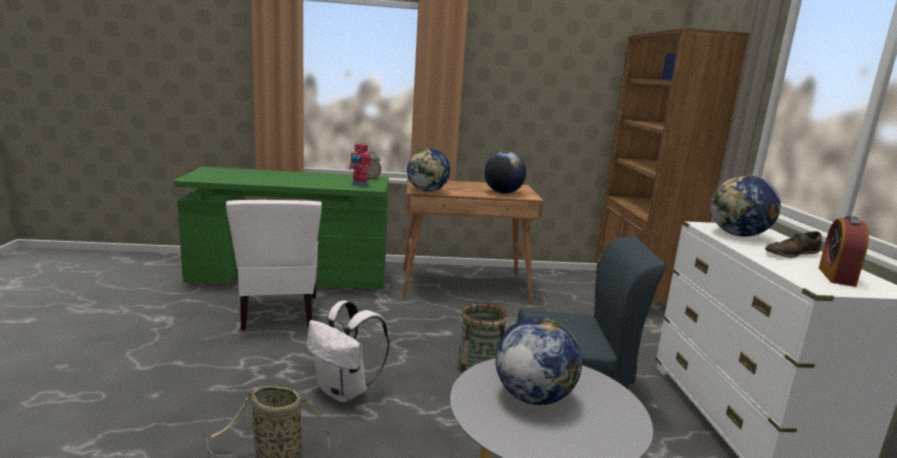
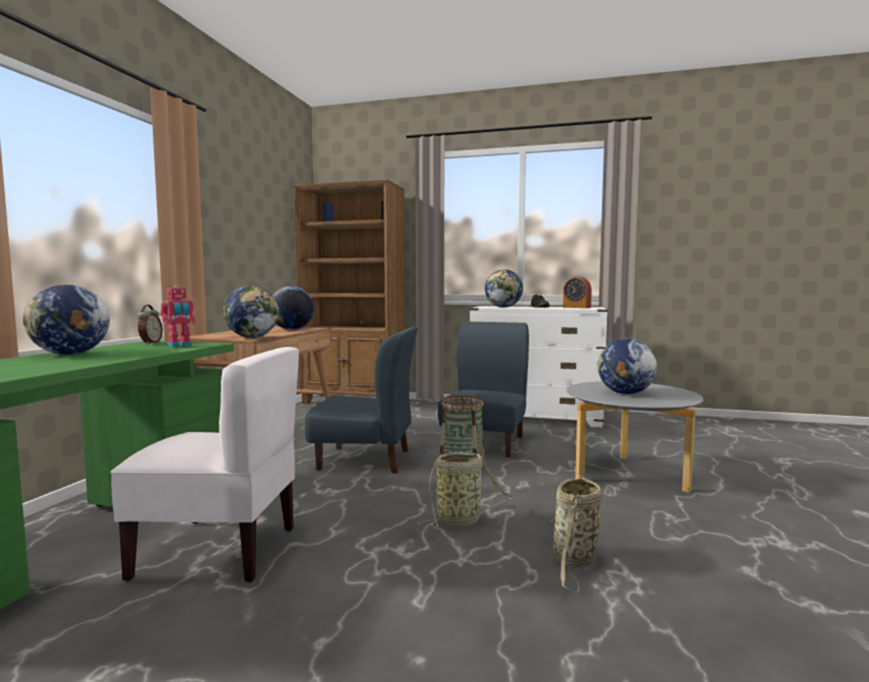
camera: 70 degrees left, 10 degrees down
(307, 175) = (70, 354): none -> globe
(345, 391) = (461, 520): white backpack -> basket
(461, 329) = (365, 459): none -> blue chair

